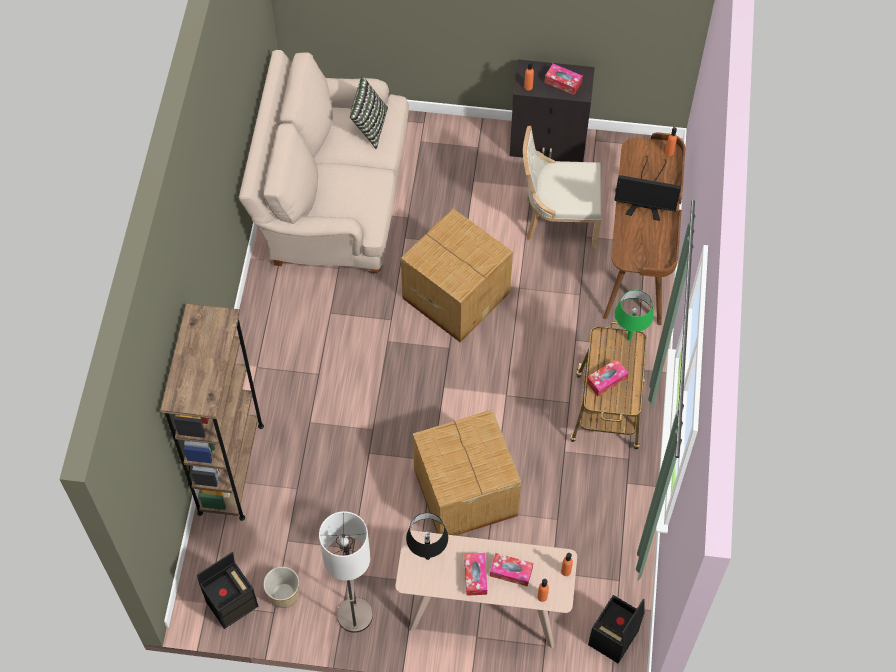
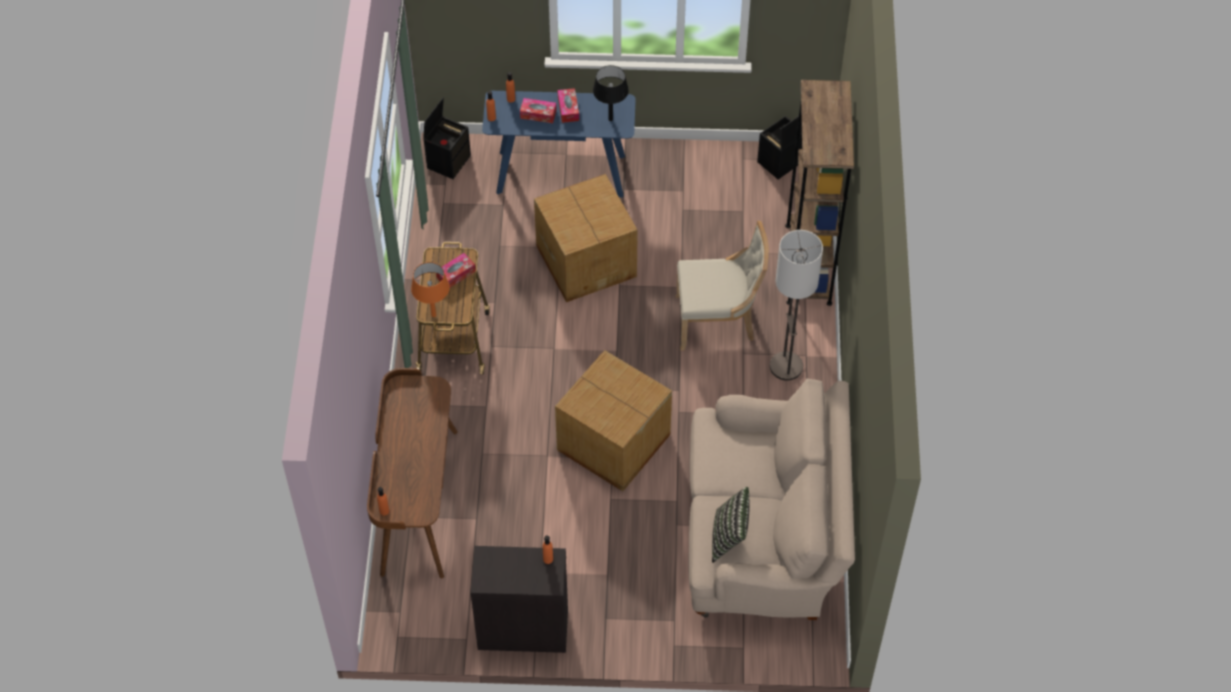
camera: 175 degrees right, 5 degrees down
(283, 594) = (737, 172): planter -> none
(355, 615) = (672, 161): floor lamp -> floor lamp (786, 366)
(484, 609) = (561, 173): beige console table -> blue console table
(558, 220) = (508, 535): beige chair -> beige chair (718, 321)
(563, 82) = (507, 568): tissue box -> none
(629, 338) = (433, 315): green table lamp -> orange table lamp
(646, 200) = (412, 452): monitor -> none

